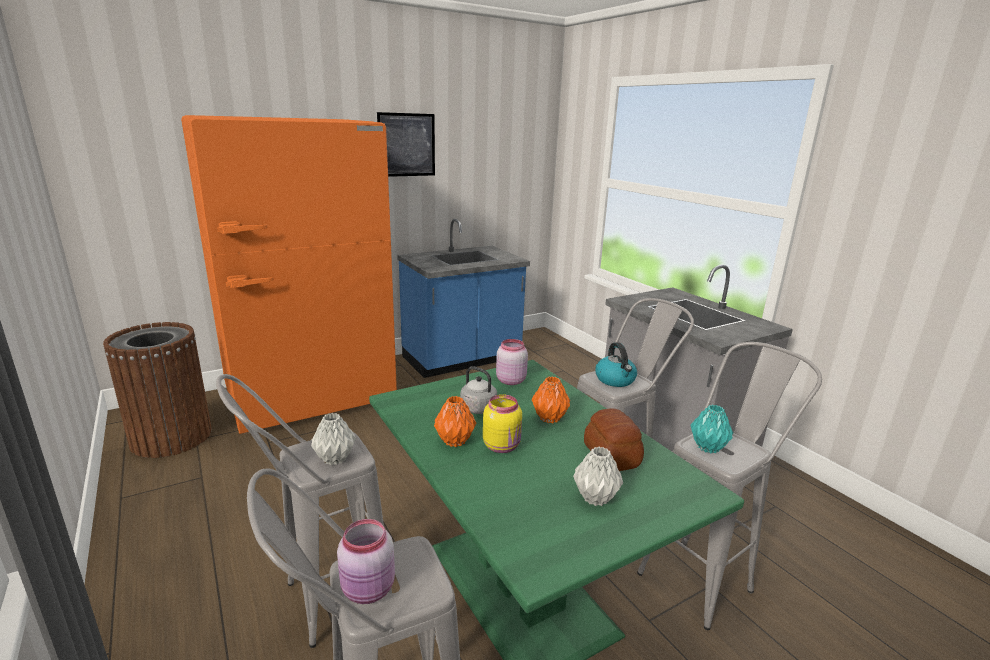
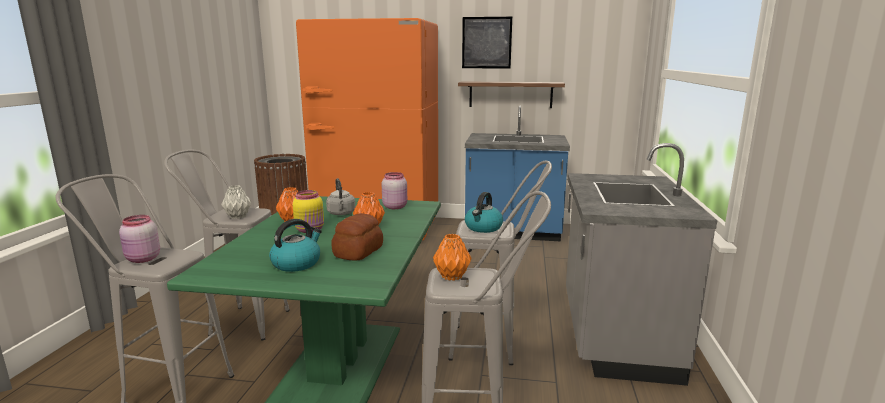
camera: 40 degrees right, 5 degrees down
(435, 205) = (510, 94): none -> shelf
(594, 498) = (297, 263): grey vase -> kettle
(708, 448) = (452, 277): turquoise vase -> orange vase

